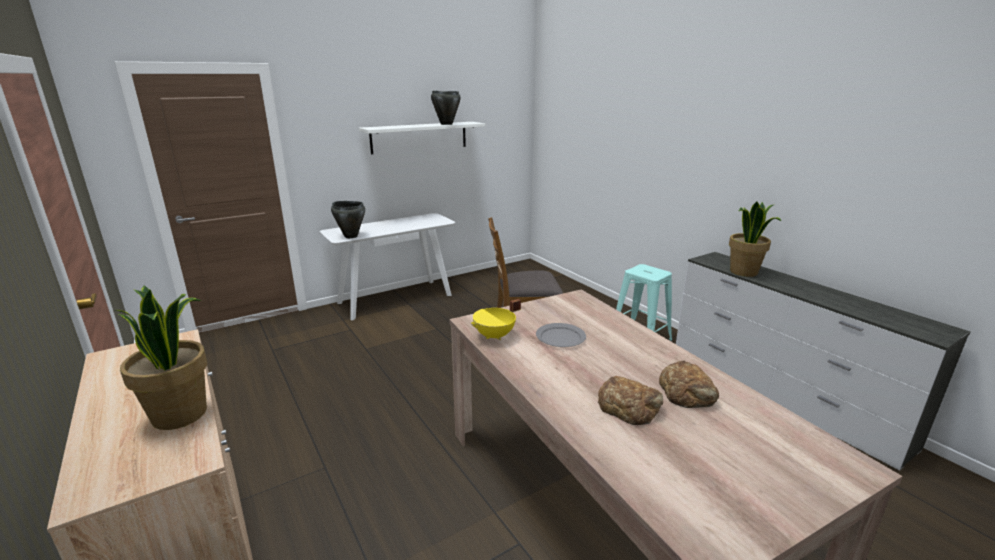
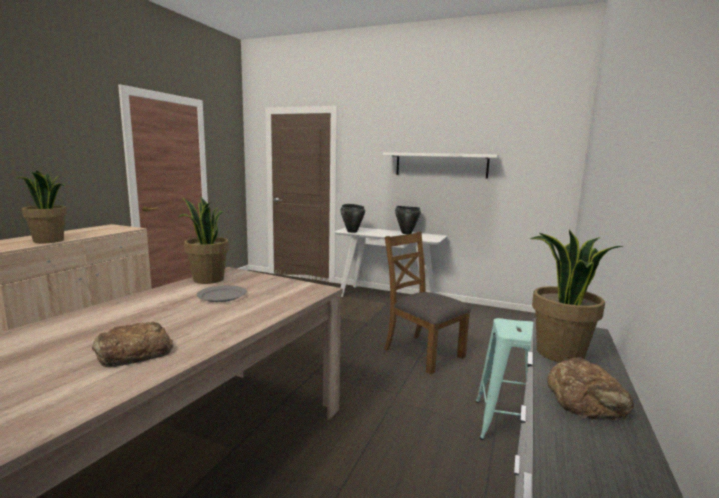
camera: 55 degrees right, 10 degrees down
(446, 124) = (459, 153): black cooking pot -> black cooking pot (406, 233)
(495, 336) = (207, 279): yellow cooking pot -> potted plant
(628, 406) = (98, 332): bread -> bread (587, 398)

